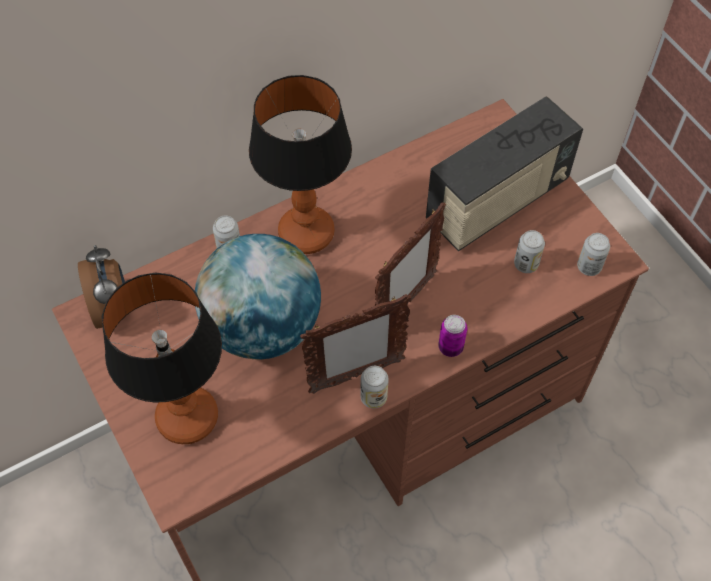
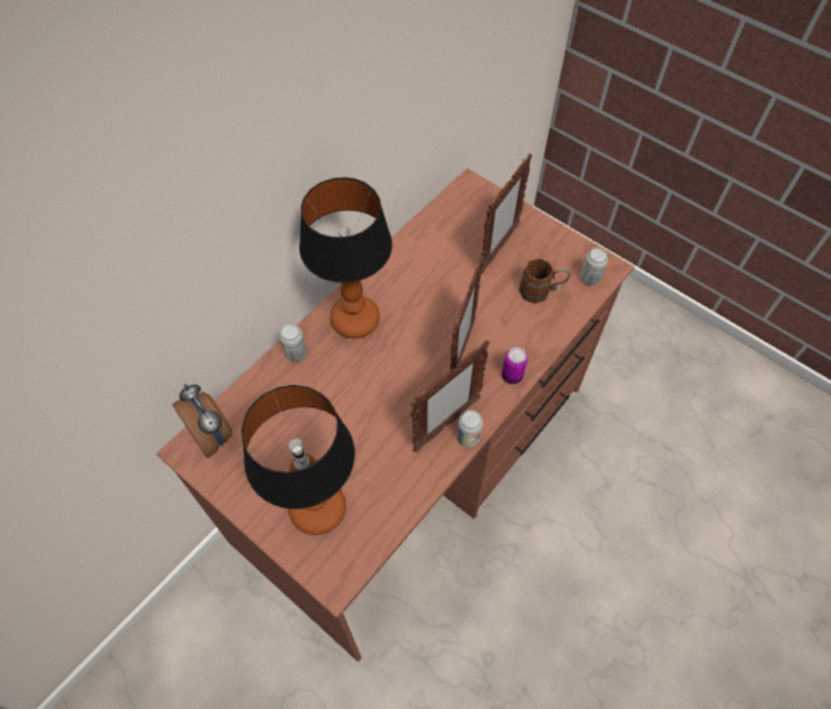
camera: 20 degrees left, 0 degrees up
(262, 326) = (350, 408): globe -> none
(497, 202) = (498, 249): radio -> picture frame
(526, 264) = (541, 291): can -> brown mug

